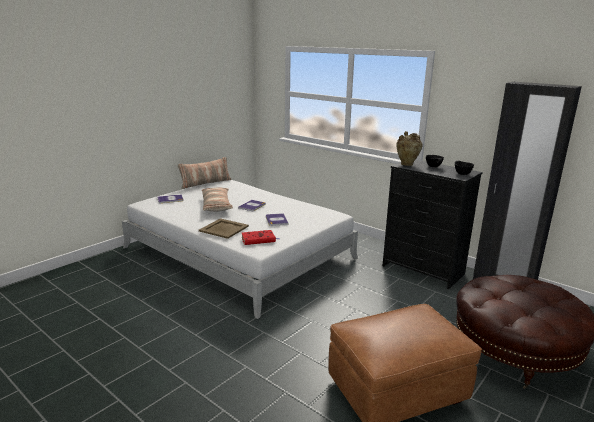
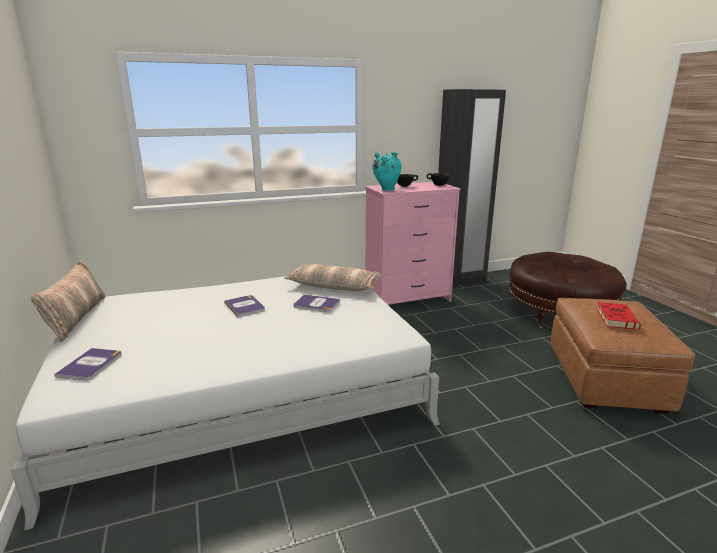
camera: 60 degrees left, 0 degrees up
(216, 205) = (198, 330): pillow -> pillow (334, 286)
(224, 228) = (303, 343): beige tray -> none
(259, 239) = (368, 329): red book -> red book (615, 318)
(407, 164) = (386, 189): beige vase -> turquoise vase
(422, 270) = (407, 299): black dresser -> pink dresser

